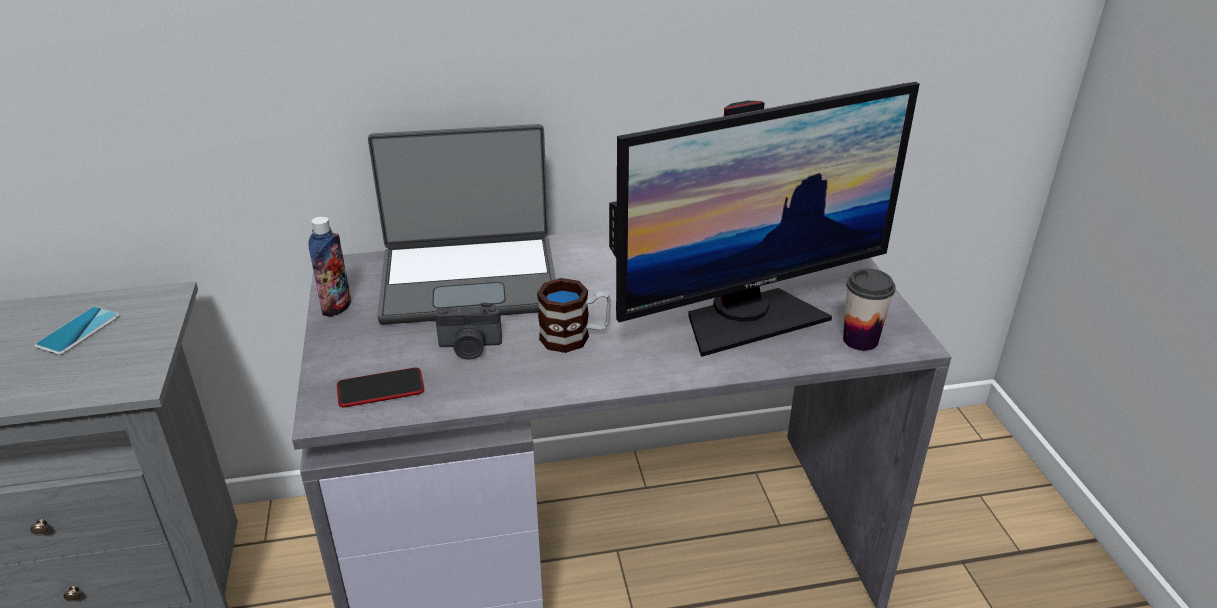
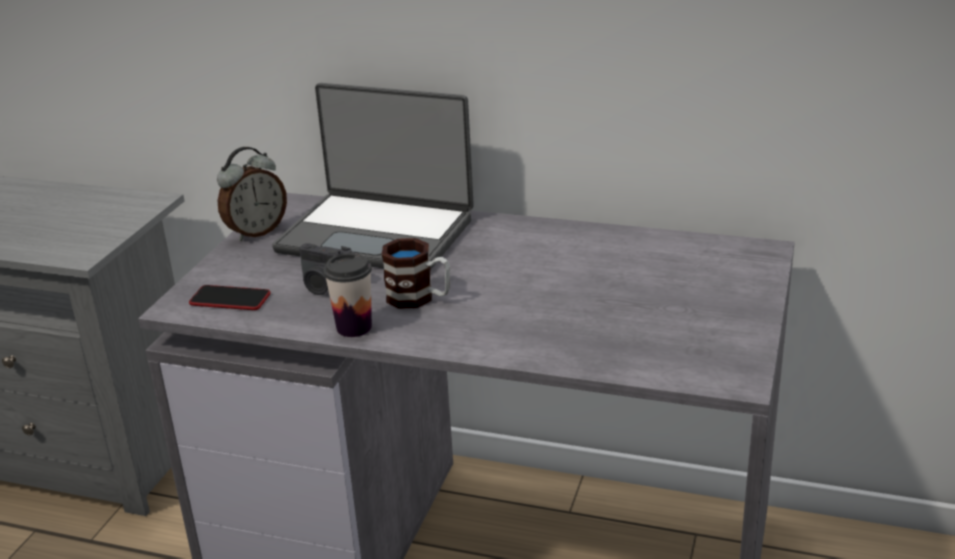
camera: 30 degrees right, 5 degrees down
(78, 331) = (77, 212): phone -> none
(337, 307) = (256, 232): bottle -> alarm clock
(747, 317) = (593, 319): monitor -> none
(860, 340) = (685, 366): cup -> cup (354, 327)

